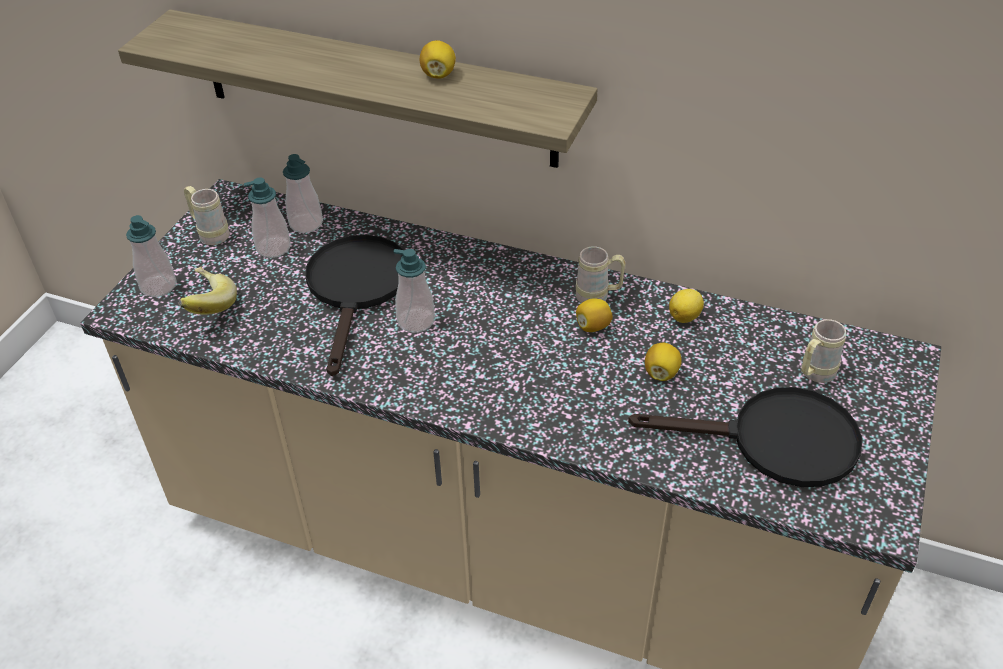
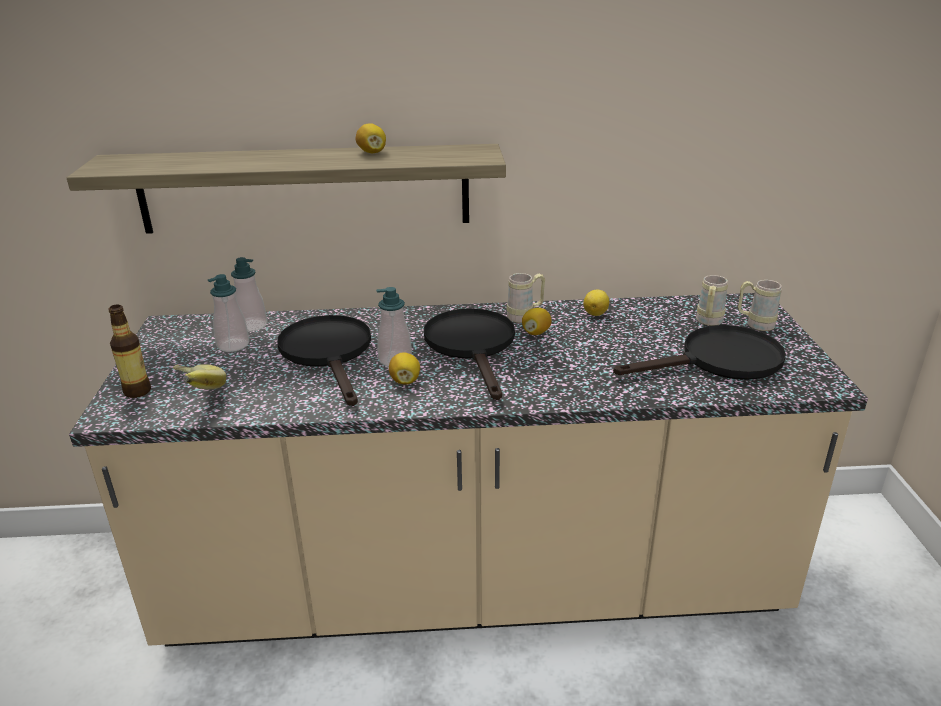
camera: 25 degrees left, 15 degrees down
(158, 286) = (137, 391): soap dispenser -> bottle
(210, 234) = (165, 349): beige mug -> beige mug (754, 324)
(509, 326) = (473, 346): none -> black frying pan
(661, 373) = (608, 345): lemon -> lemon (405, 381)

